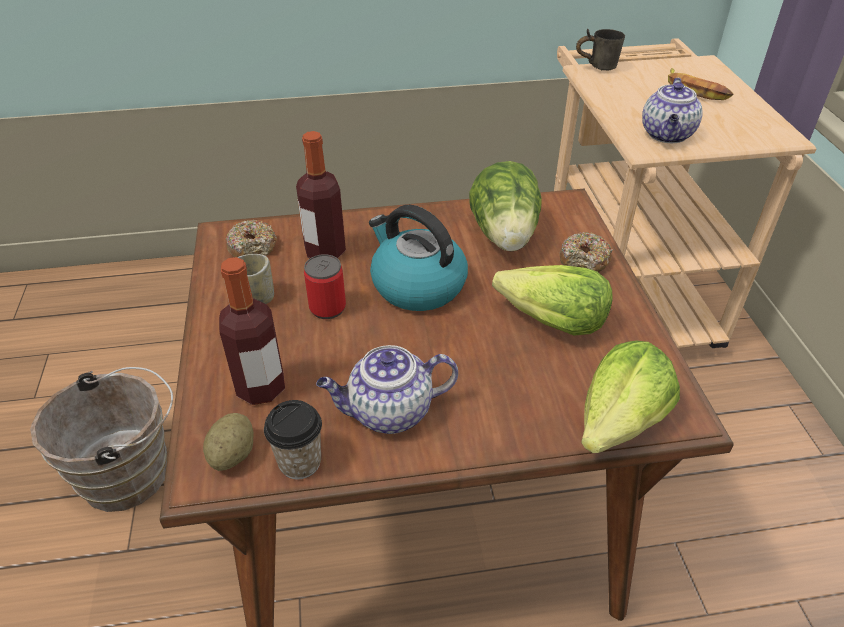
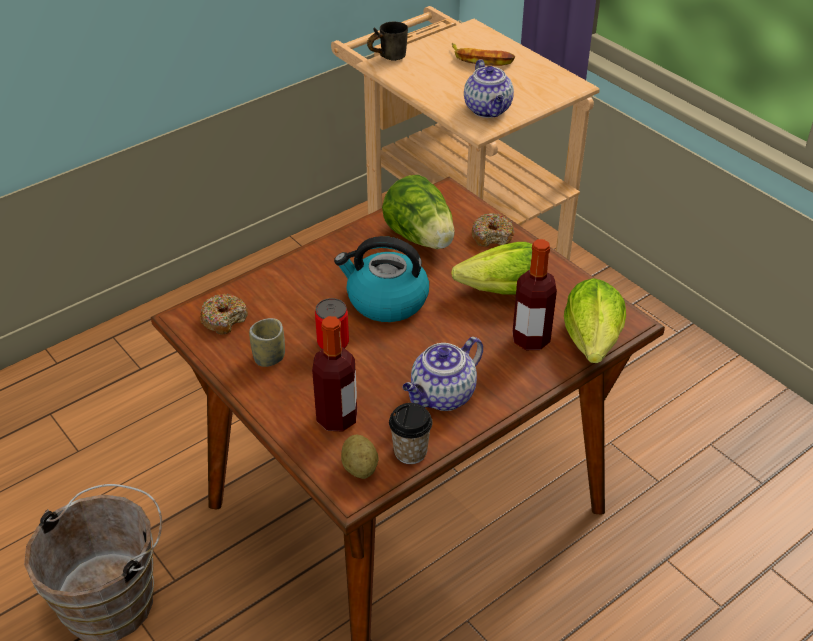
camera: 30 degrees left, 0 degrees up
(325, 252) = (290, 301): bottle -> bottle (531, 339)

